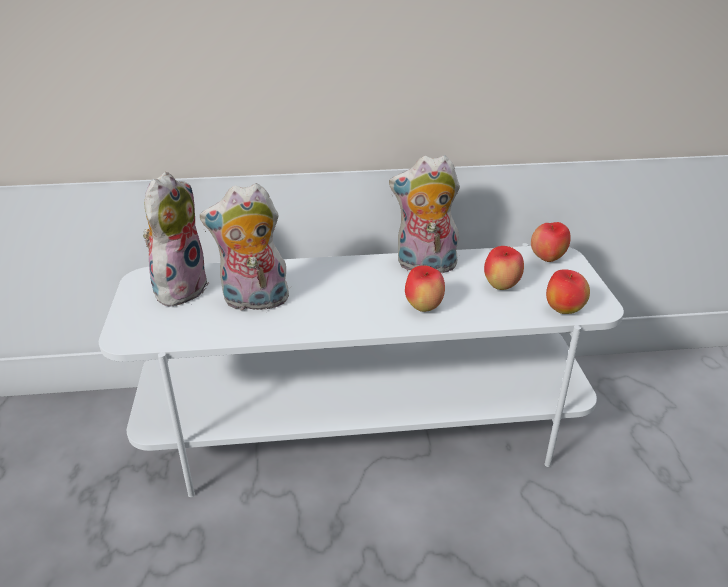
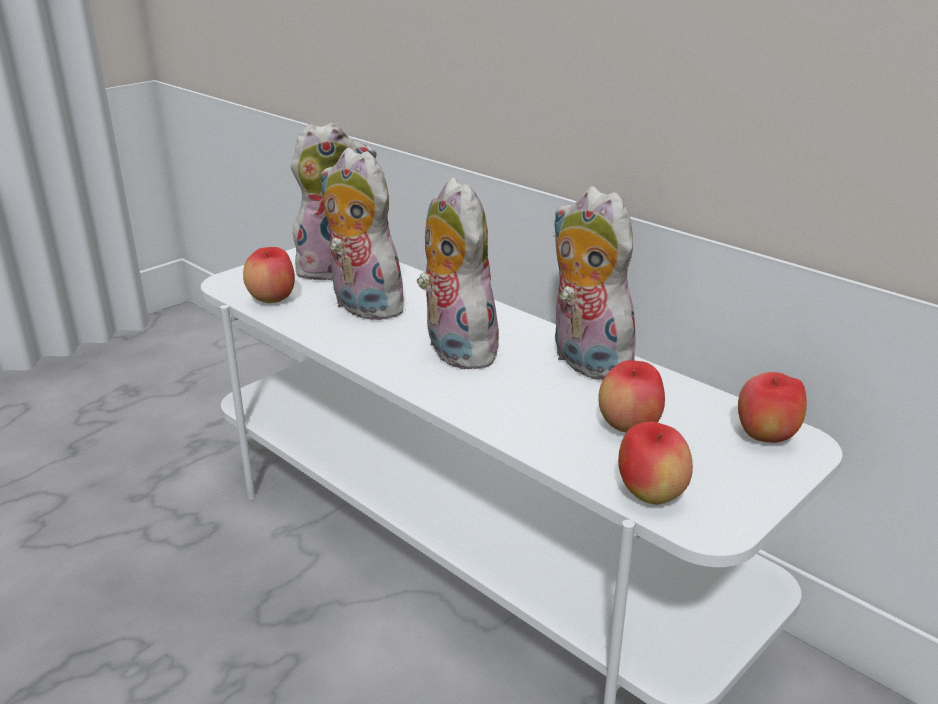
camera: 50 degrees right, 5 degrees down
(357, 296) = (454, 349): none -> plush toy
(424, 307) = (494, 395): apple -> apple (272, 300)

